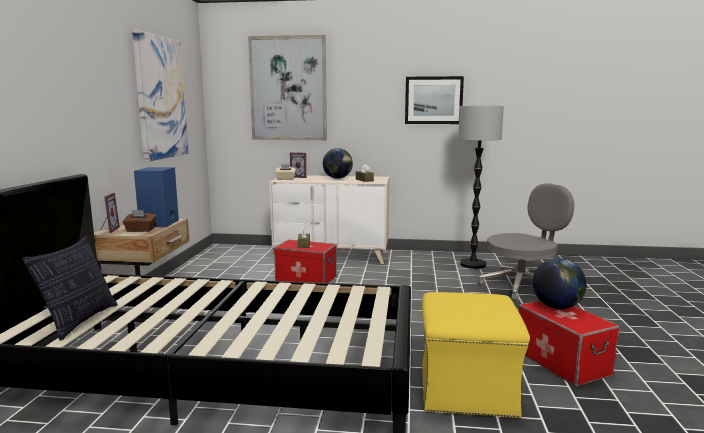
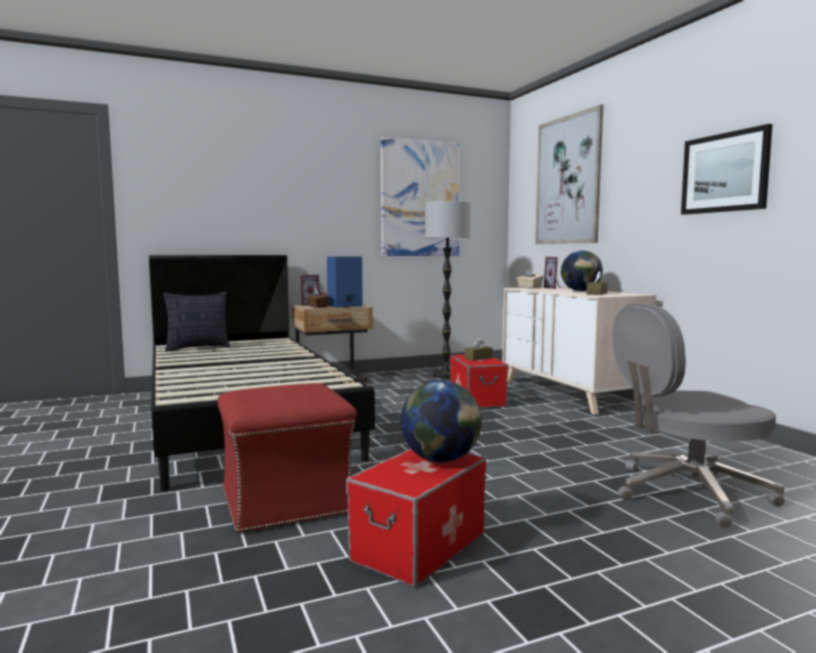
camera: 60 degrees right, 5 degrees down
(467, 389) = (287, 501): yellow ottoman -> red ottoman
(473, 265) = (713, 453): floor lamp -> floor lamp (446, 376)
(522, 287) = (688, 493): grey office chair -> grey office chair turned 135 degrees clockwise

